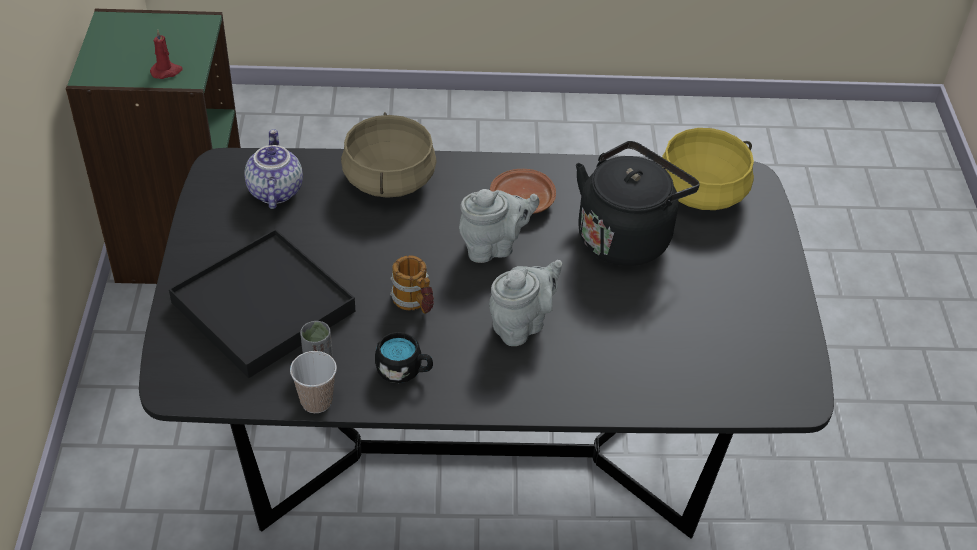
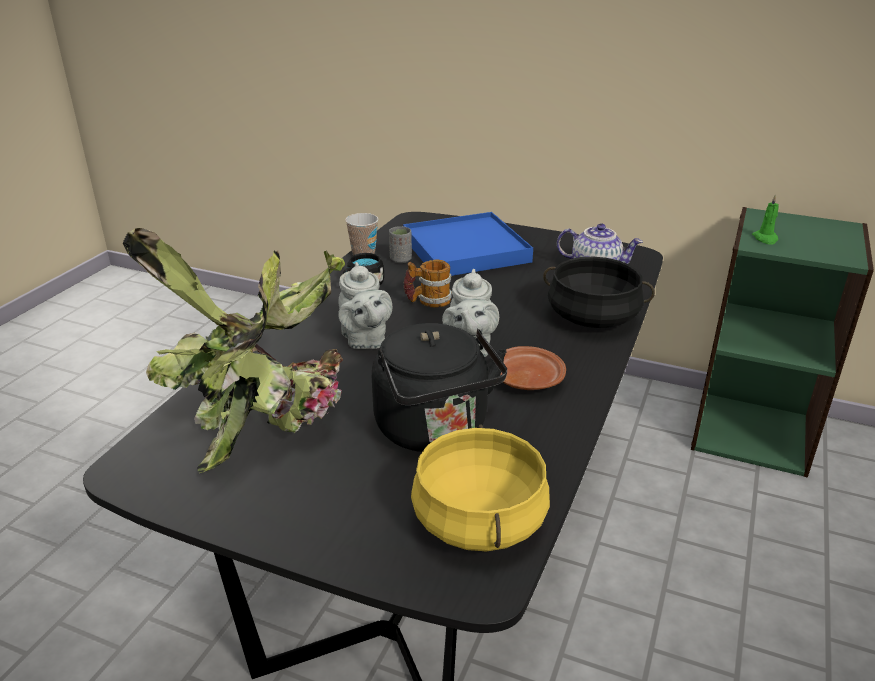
camera: 115 degrees right, 15 degrees down
(166, 71) = (765, 239): red candle -> green candle
(263, 307) = (465, 250): black tray -> blue tray
(388, 179) = (593, 317): beige cooking pot -> black cooking pot
(676, 345) = (266, 414): none -> potted plant

